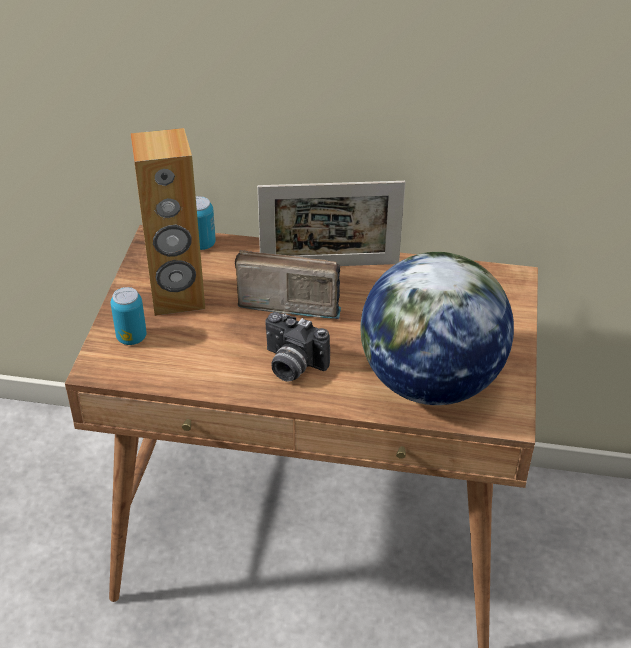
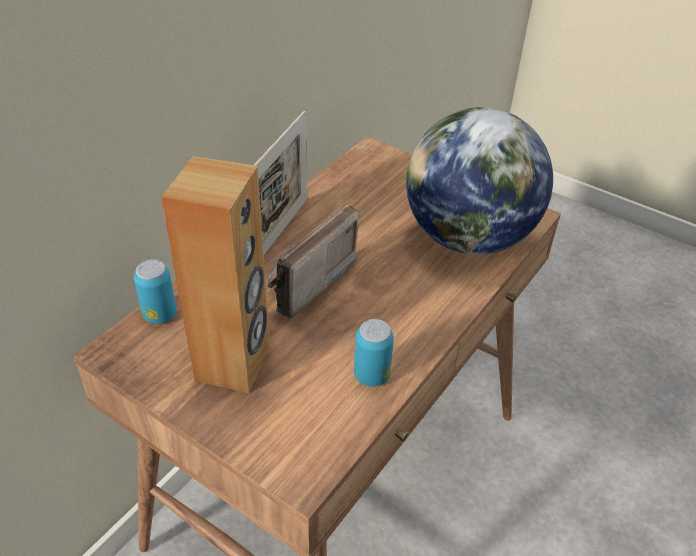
camera: 65 degrees left, 0 degrees up
(131, 337) = (271, 425): can -> can (371, 375)
(291, 365) = (397, 313): camera -> none

